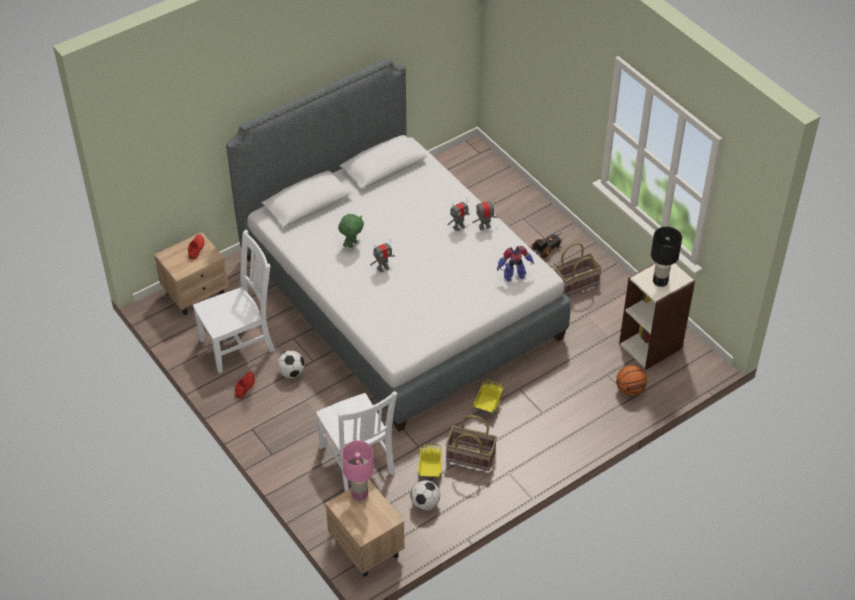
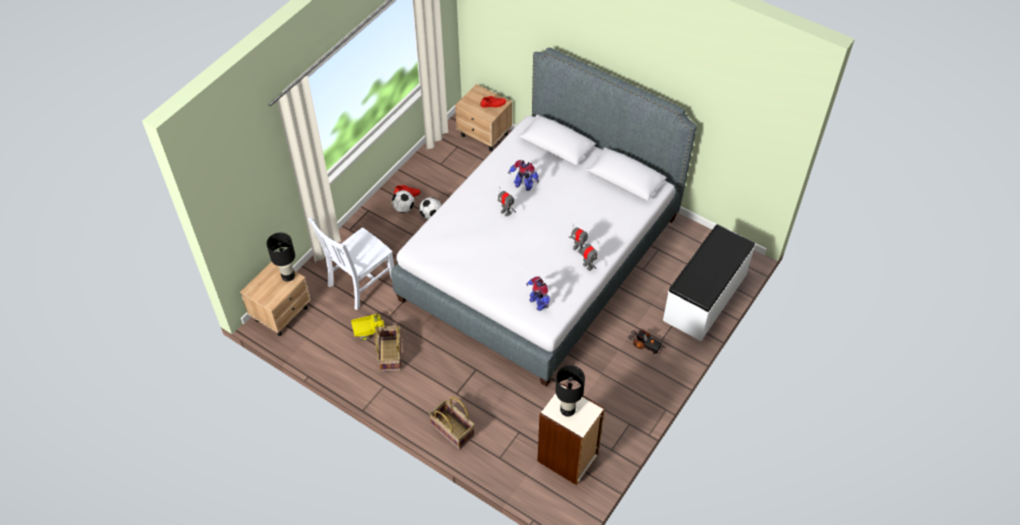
camera: 70 degrees right, 5 degrees up
(239, 344) = (446, 176): white chair -> none
(352, 244) = (523, 185): green plush toy -> toy robot
(359, 494) = (288, 276): pink table lamp -> black table lamp
(425, 503) = (334, 338): football -> football (403, 208)
(488, 405) = (449, 352): toy truck -> none
(508, 190) = (705, 298): none -> white bench
(576, 283) = (617, 379): basket -> basket (453, 430)
(630, 390) = (508, 454): basketball -> none

